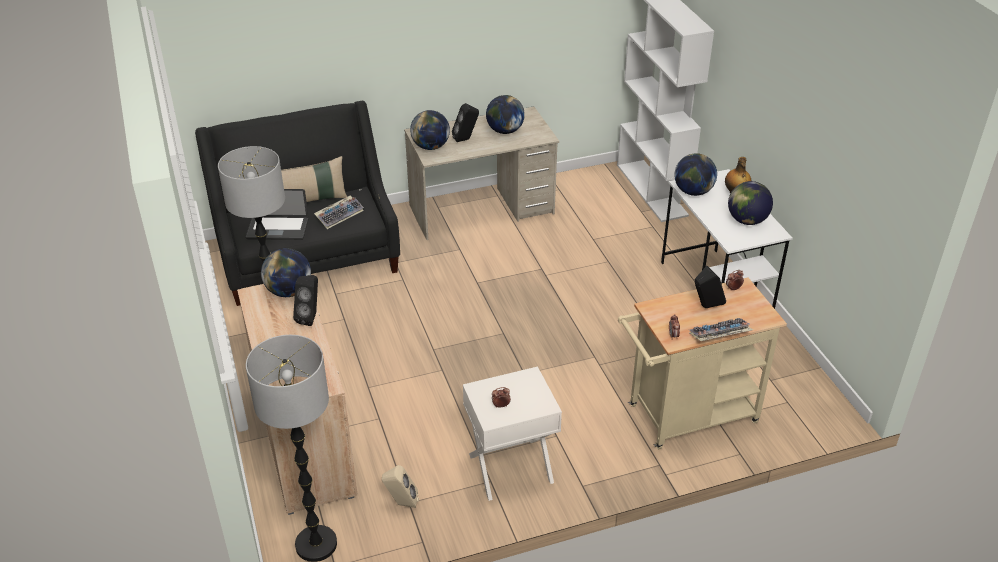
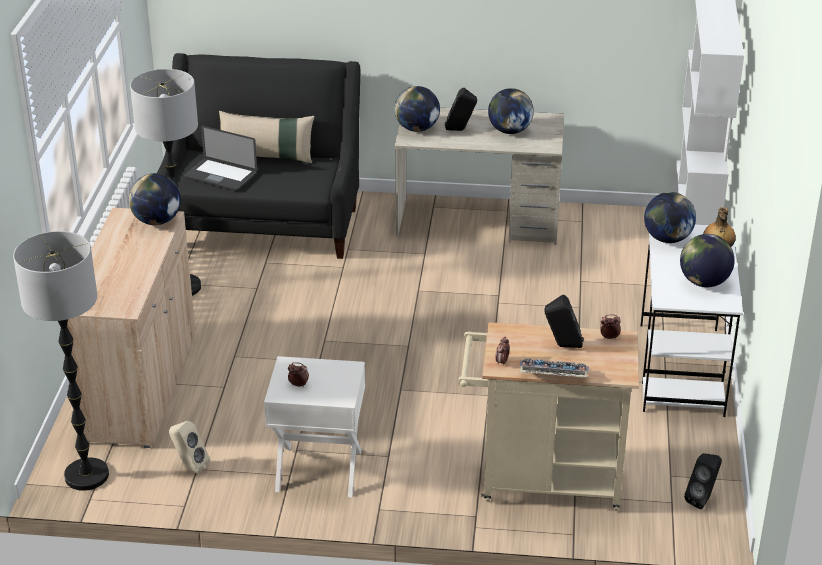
camera: 25 degrees right, 5 degrees down
(311, 317) = (158, 248): black speaker -> black speaker (702, 500)
(339, 215) = (291, 177): keyboard -> none

